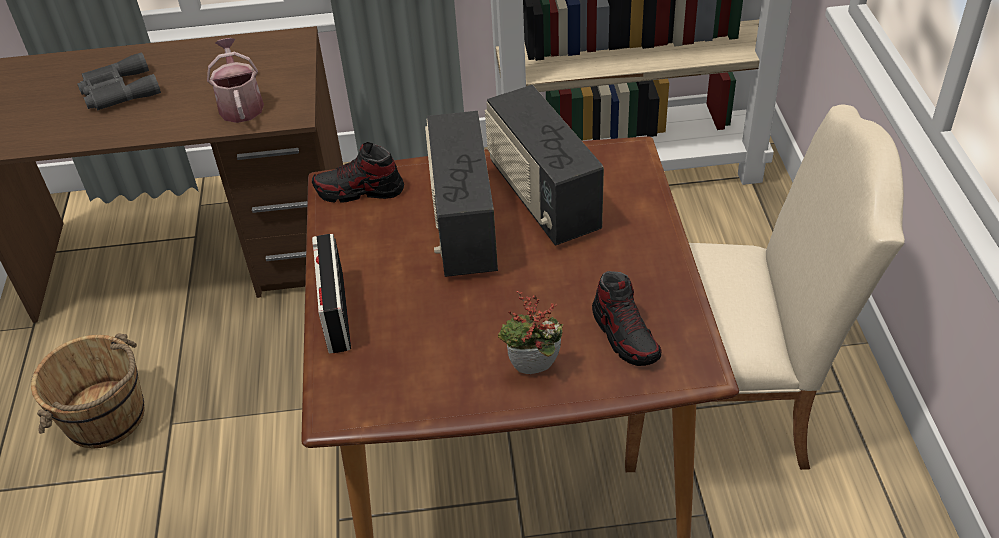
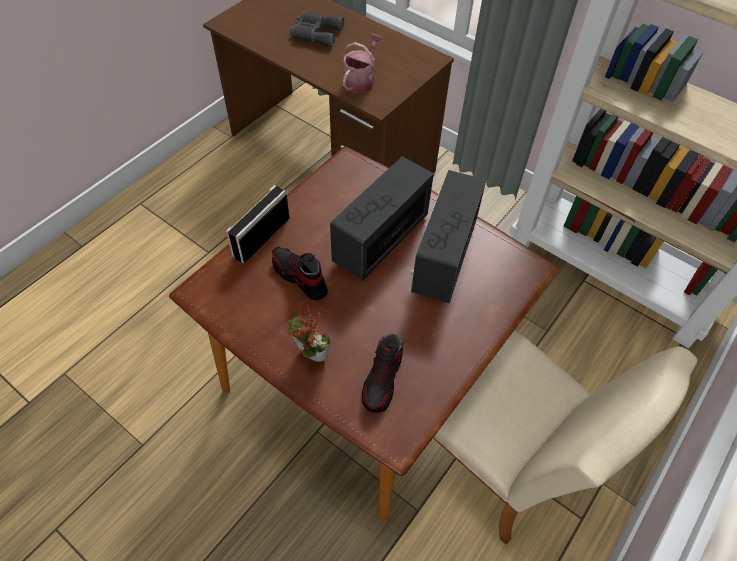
camera: 40 degrees right, 10 degrees up
(106, 417) = (213, 206): brown bucket -> none
(359, 191) = (354, 175): shoe -> shoe (299, 277)

